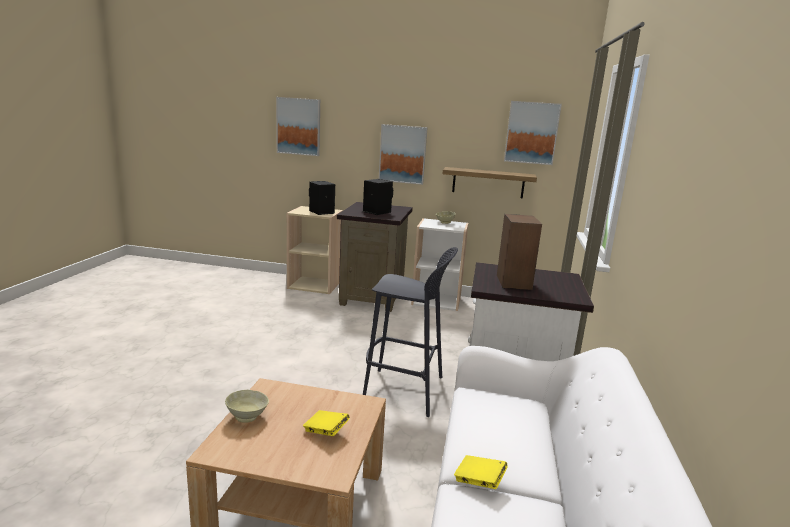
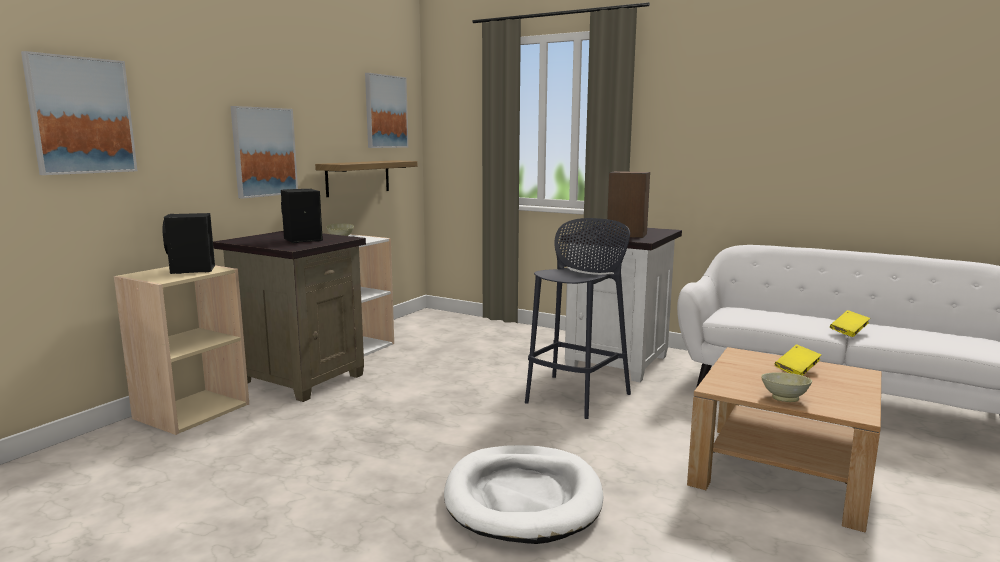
camera: 70 degrees left, 5 degrees down
(235, 384) = (523, 498): none -> white dog bed

